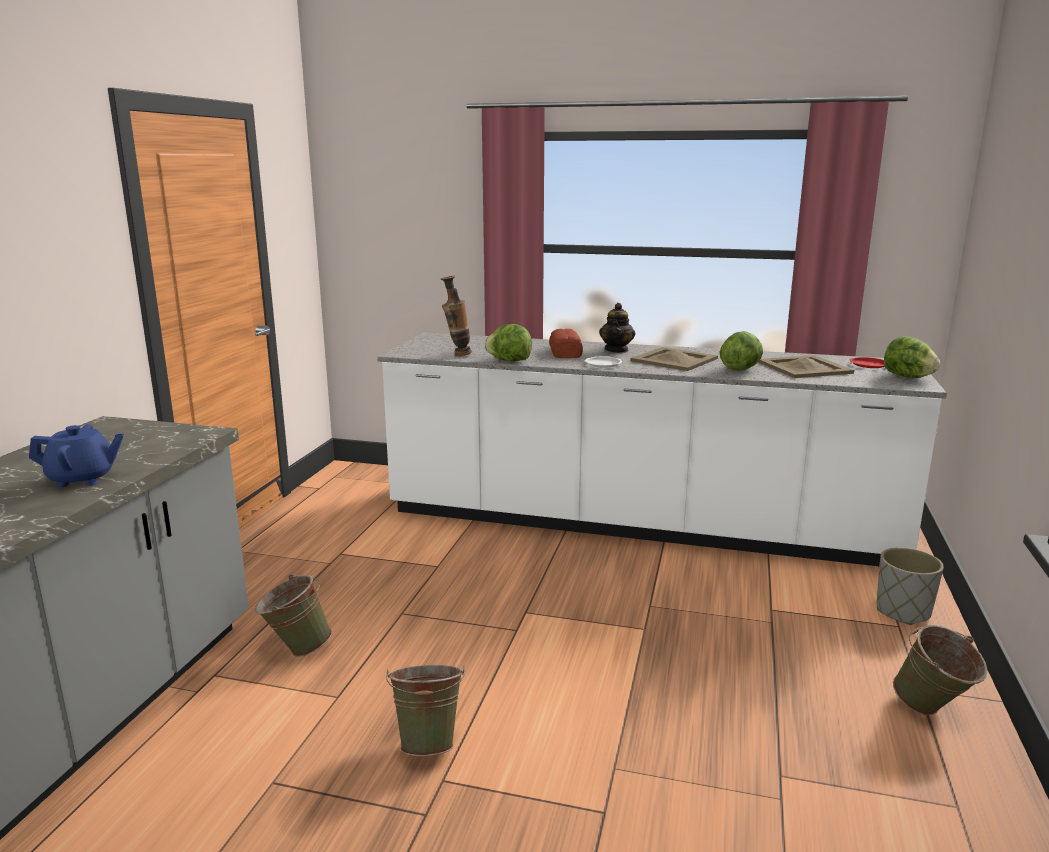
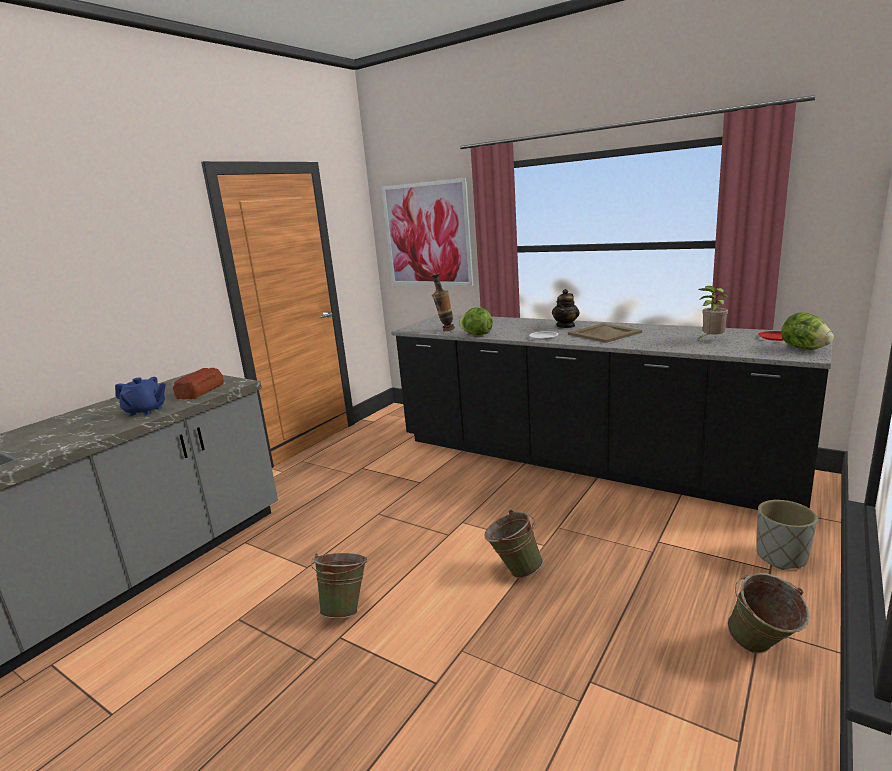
camera: 20 degrees right, 0 degrees up
(296, 649) = (300, 531): green bucket -> green bucket (514, 570)
(403, 221) = (427, 235): none -> picture
(565, 352) = (525, 328): bread -> bread (201, 391)
(637, 523) = (583, 461): white counter -> black counter
(740, 369) = (652, 341): lettuce -> none
(803, 367) = (711, 340): beige tray -> potted plant

